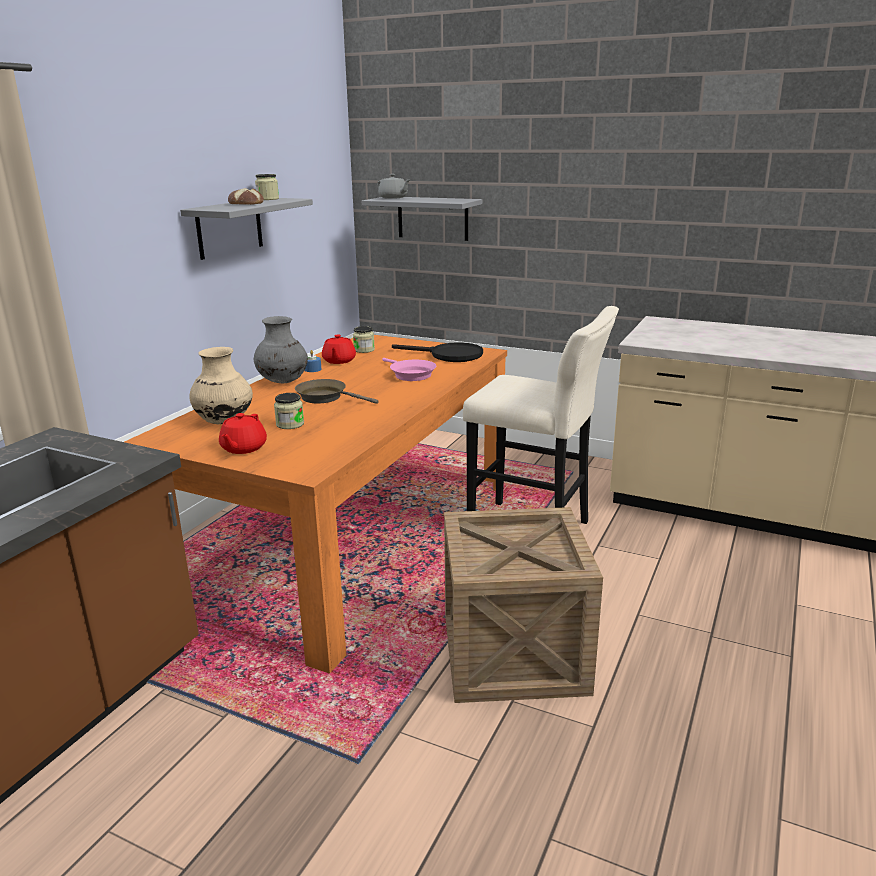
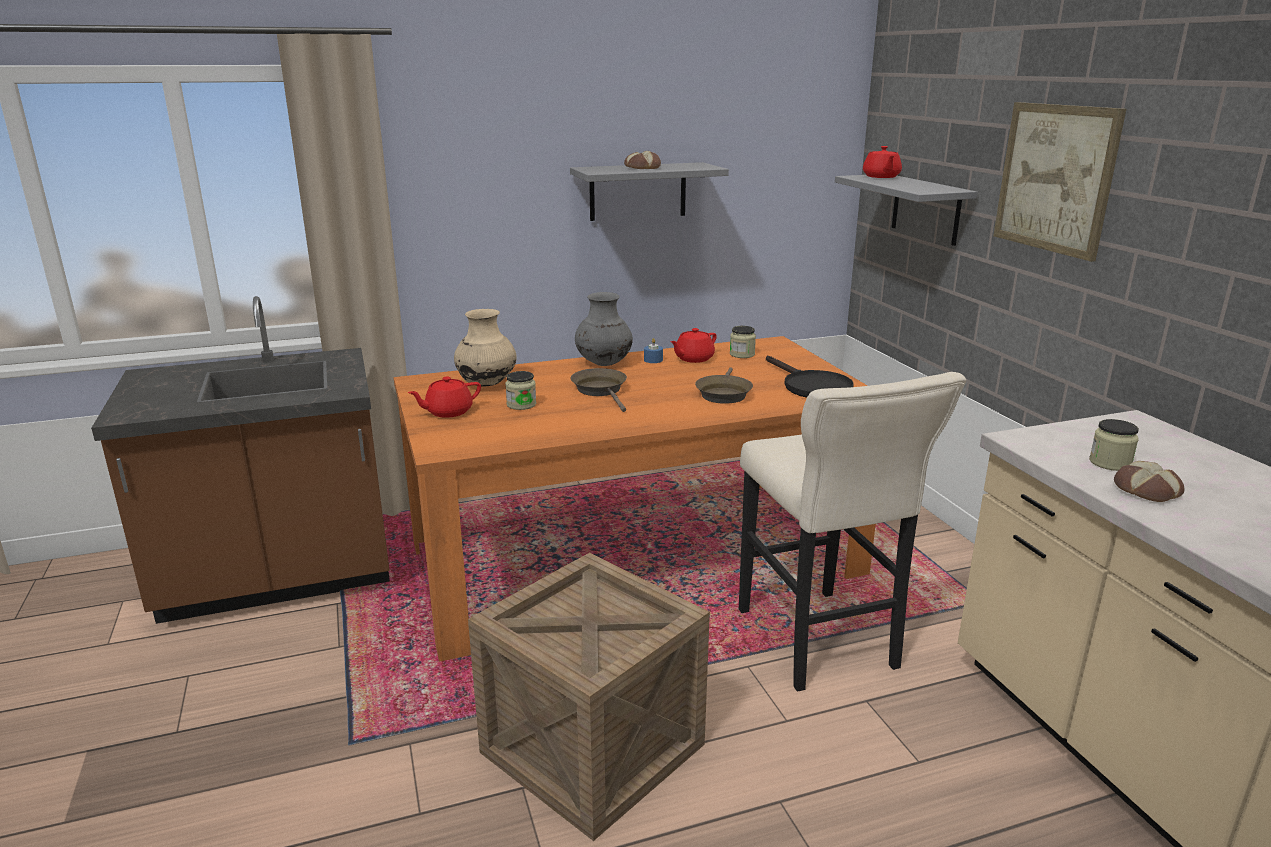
camera: 45 degrees right, 0 degrees up
(268, 199) = (688, 164): jar -> jar (1110, 463)
(393, 198) = (881, 177): grey teapot -> red teapot
(410, 374) = (723, 394): pink frying pan -> brown frying pan
(550, 182) = (1055, 178): none -> picture
(727, 346) = (1145, 490): none -> bread

